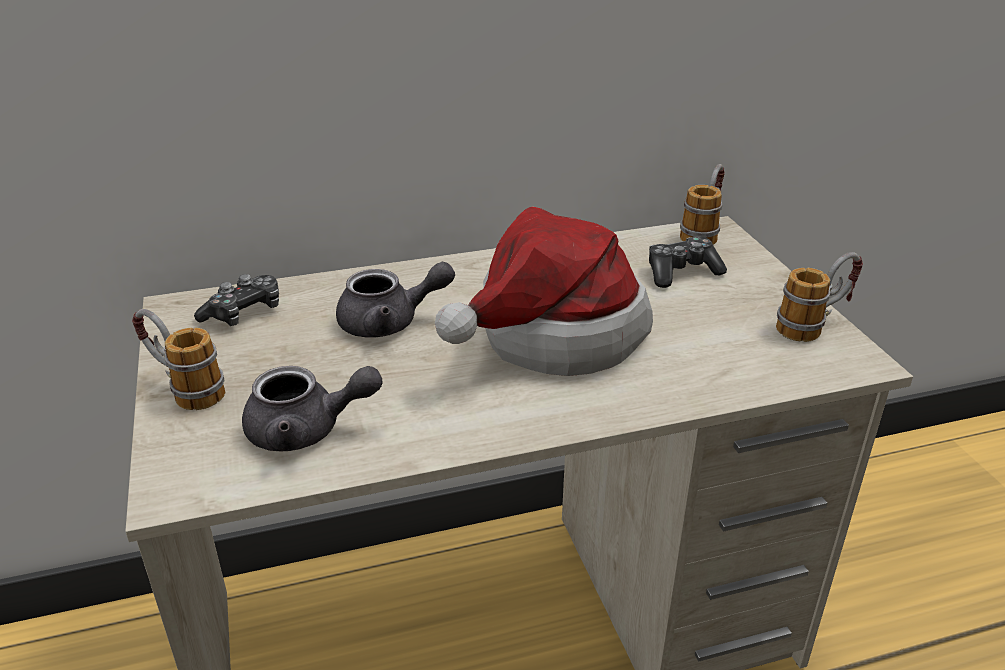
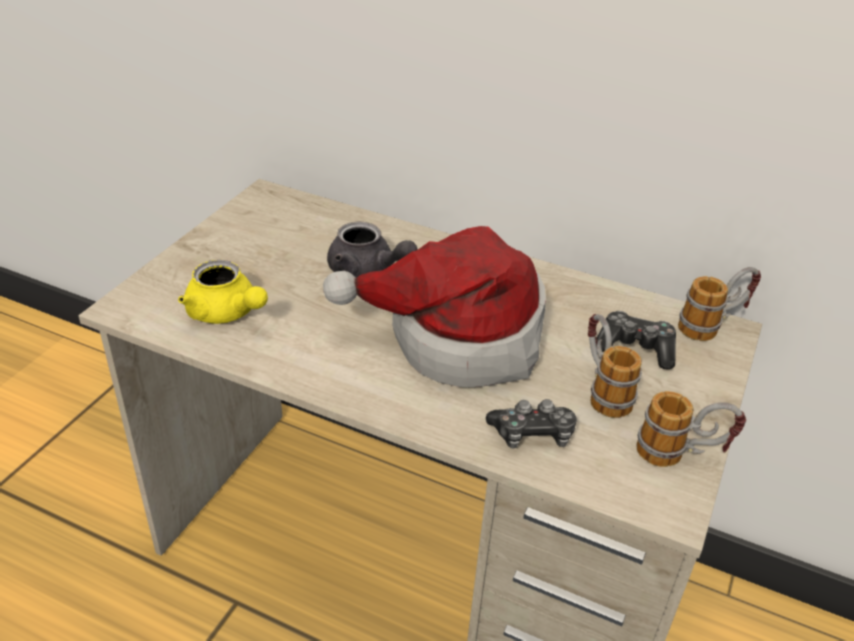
camera: 40 degrees right, 5 degrees up
(183, 389) = (202, 249): mug -> mug (601, 389)
(244, 313) = (295, 217): game controller -> game controller (532, 434)
(307, 430) = (226, 313): grey teapot -> yellow teapot

